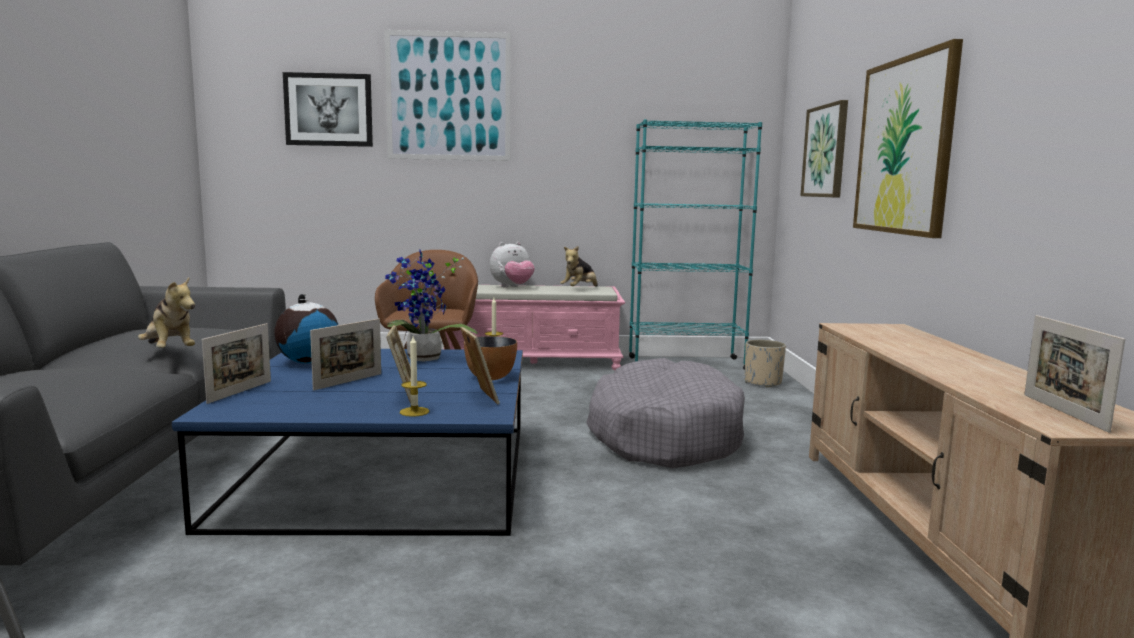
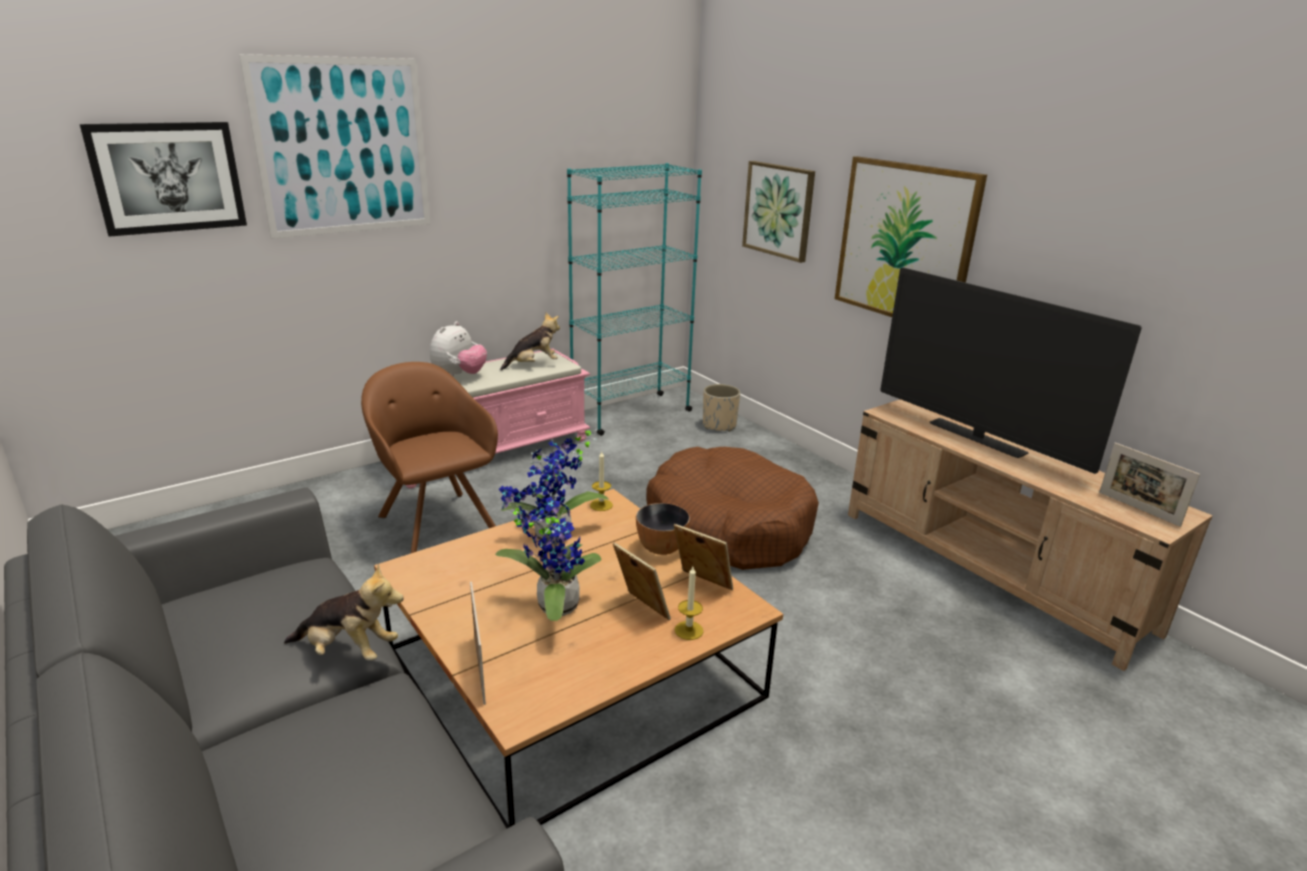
camera: 35 degrees left, 15 degrees up
(308, 362) = (451, 587): globe -> none
(348, 381) = (552, 606): picture frame -> potted plant
(383, 473) = (573, 672): blue coffee table -> brown coffee table
(579, 289) = (533, 365): plush toy -> plush toy turned 120 degrees counterclockwise
(664, 435) = (729, 525): grey dog bed -> brown dog bed
(926, 349) = (976, 438): none -> television

